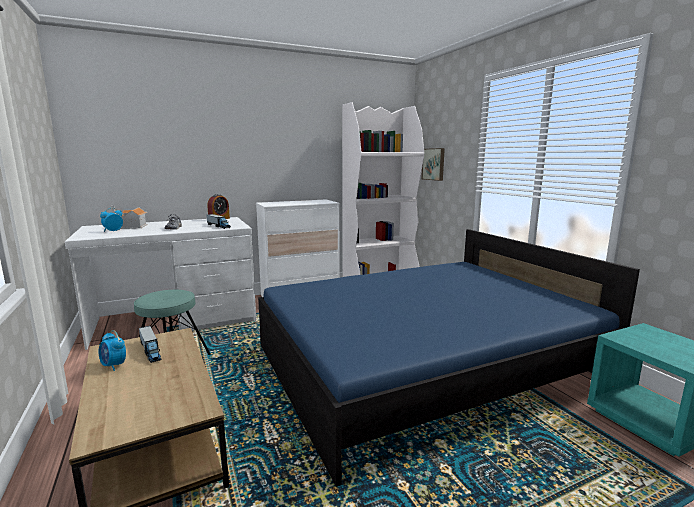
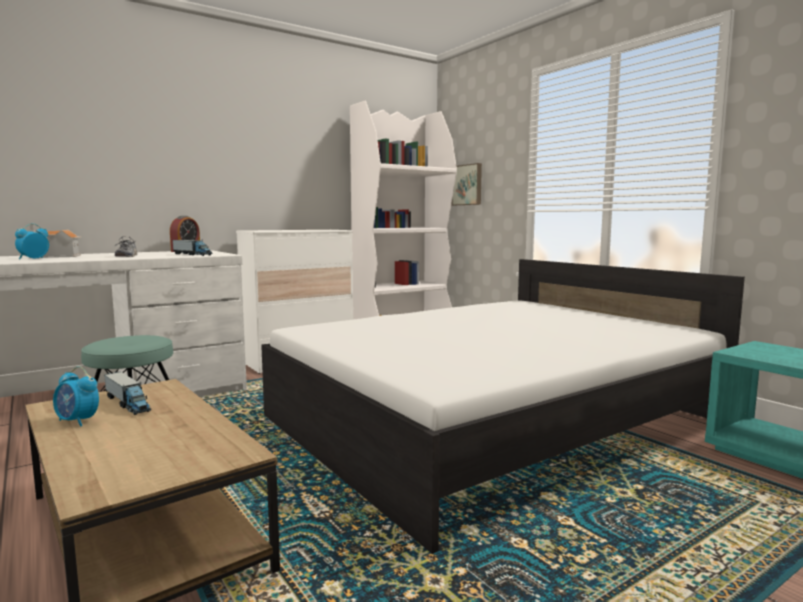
camera: 10 degrees left, 5 degrees down
(423, 364) = (492, 420): blue bed -> white bed

